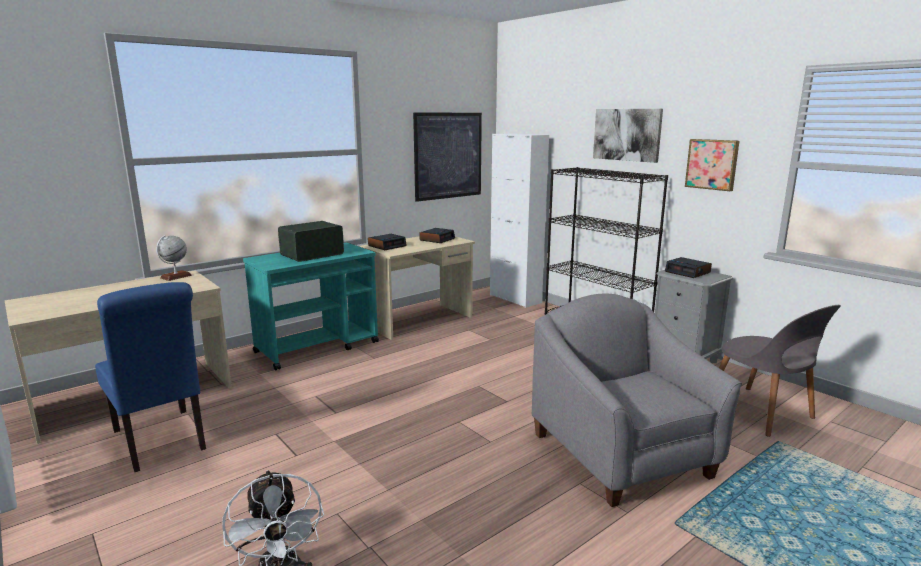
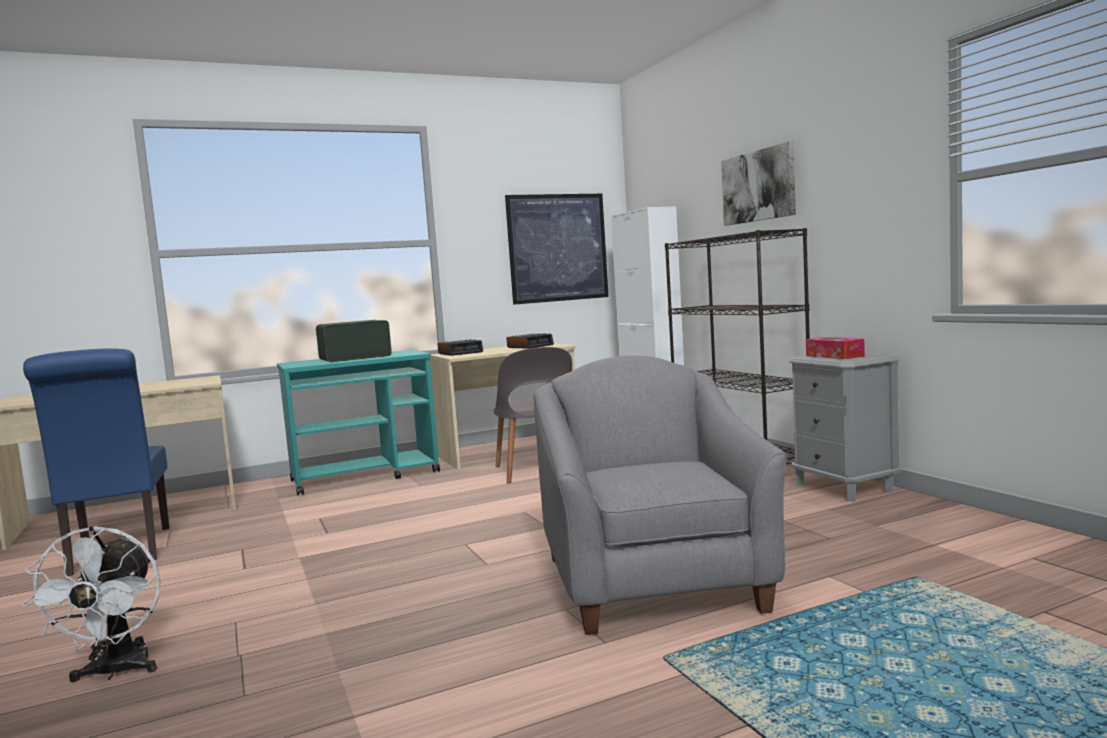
camera: 15 degrees right, 10 degrees down
(176, 276) = (191, 379): globe -> none
(688, 272) = (834, 356): alarm clock -> tissue box
(712, 164) = (857, 202): picture -> none
(761, 413) = (919, 545): grey chair -> grey chair (537, 471)

